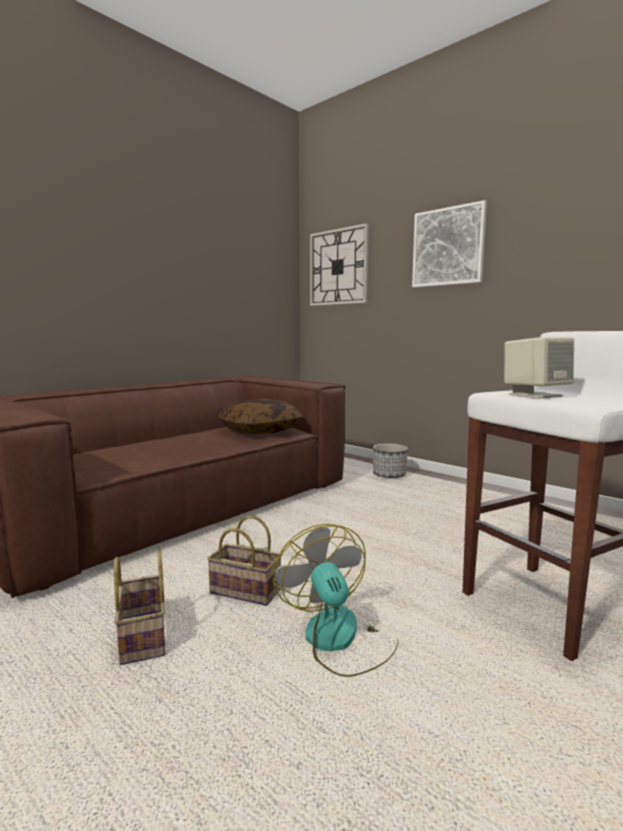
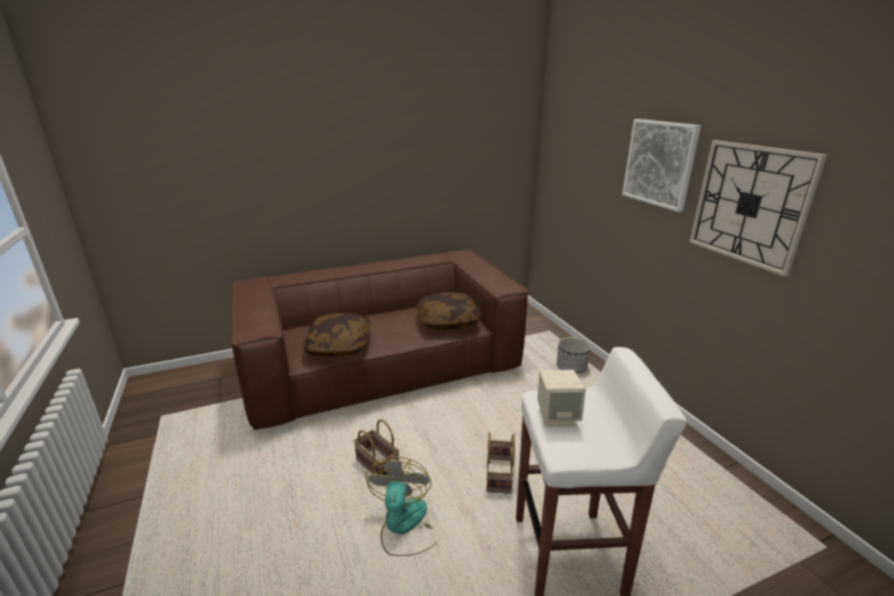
camera: 25 degrees right, 15 degrees up
(137, 458) = (339, 346): none -> pillow
(144, 638) = (305, 482): basket -> basket (499, 477)
(338, 267) = (568, 151): wall clock -> wall clock (750, 204)

